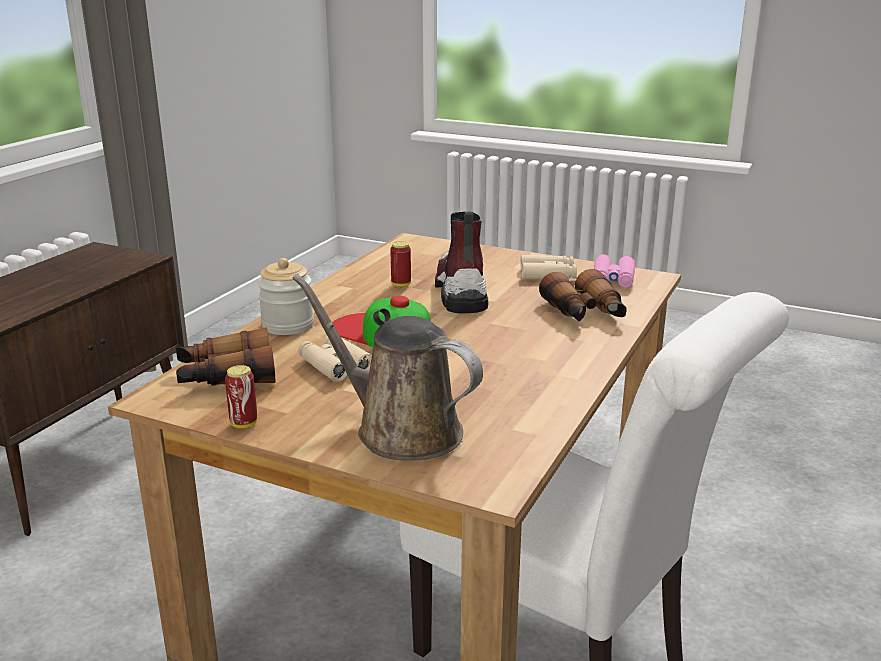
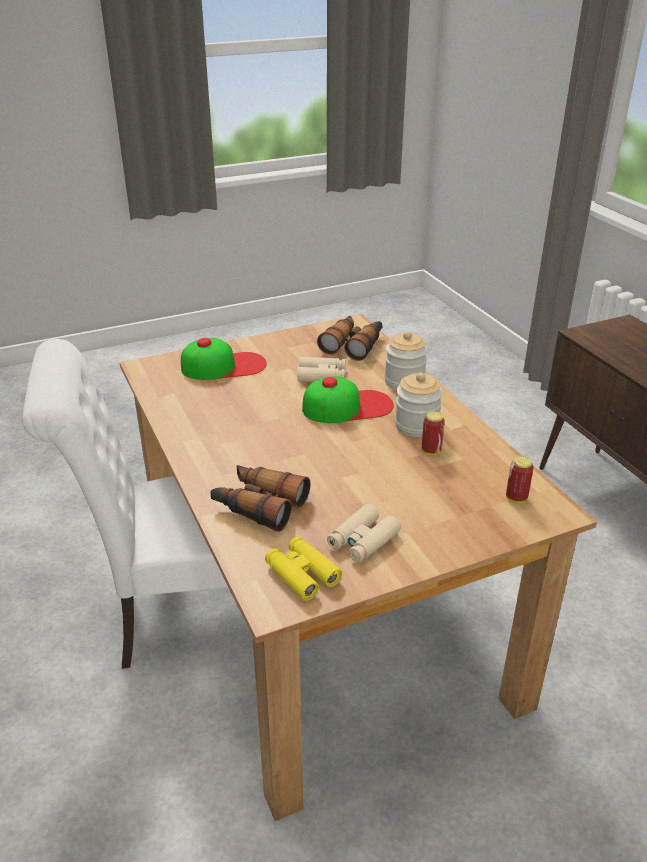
camera: 130 degrees right, 10 degrees up
(244, 424) = (292, 335): can -> can (516, 498)
(368, 299) = (416, 425): none -> jar
(400, 430) = (224, 366): brown watering can -> cap
(460, 292) = (379, 470): boot -> none
(613, 279) = (302, 574): pink binoculars -> yellow binoculars

